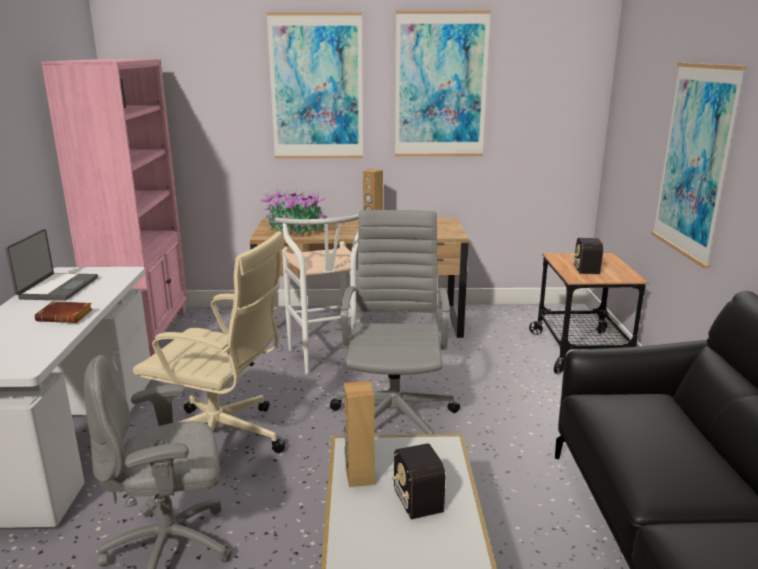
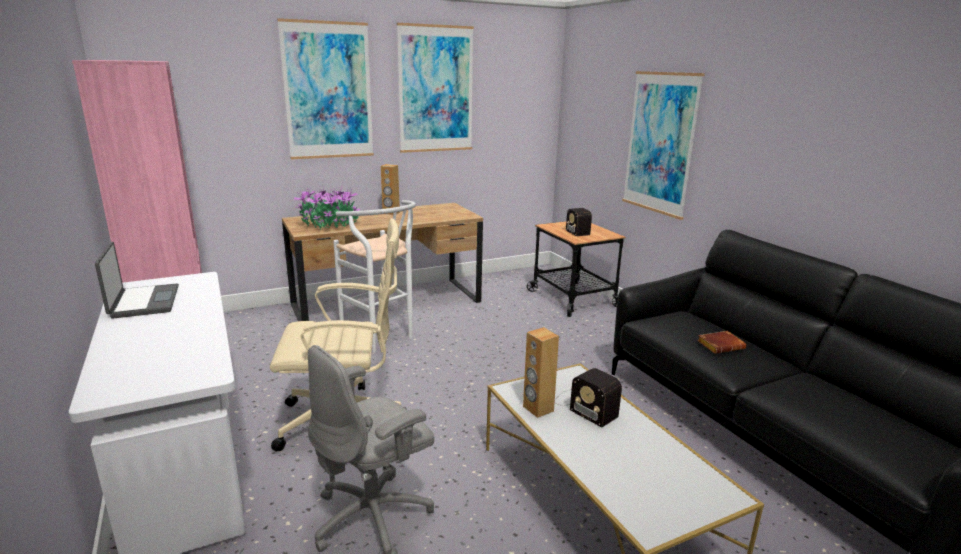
camera: 25 degrees left, 0 degrees up
(67, 316) = (192, 325): brown book -> brown book (720, 345)
(395, 417) = (477, 371): grey office chair -> none

